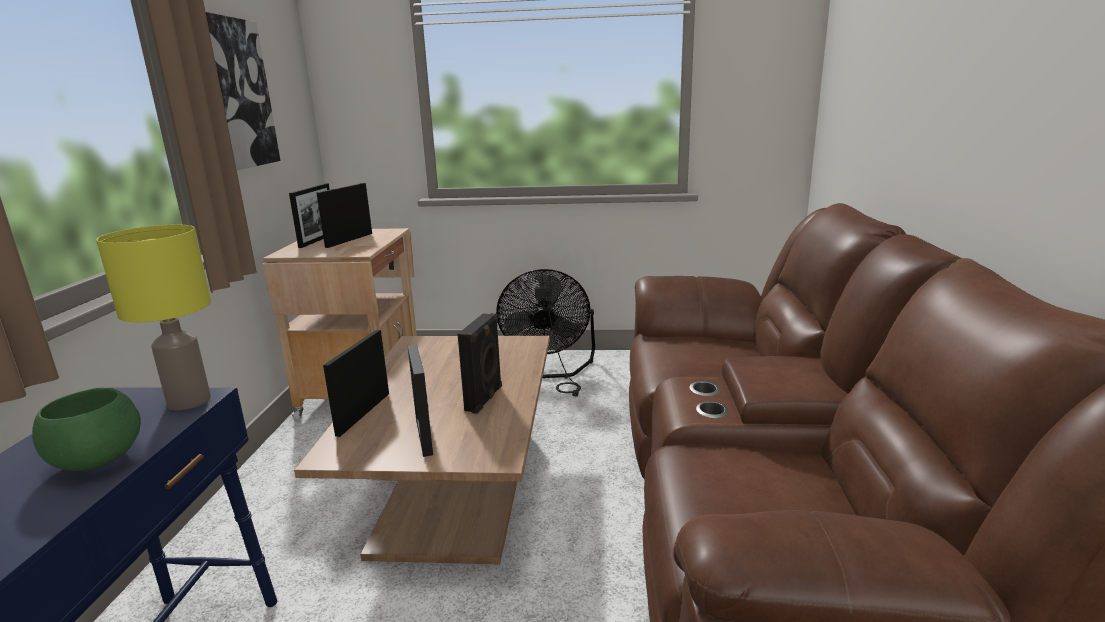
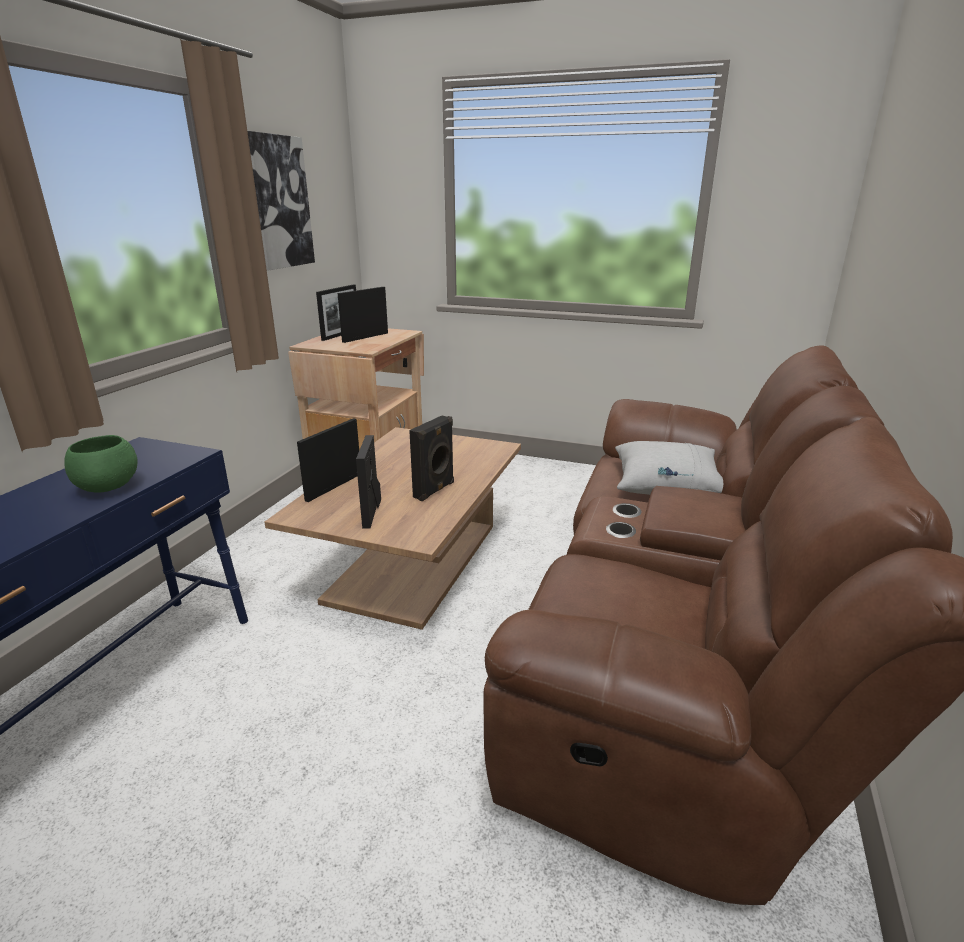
camera: 15 degrees right, 5 degrees up
(187, 401) = (183, 455): yellow table lamp -> none
(549, 372) = (535, 478): black fan -> none
(719, 358) = (666, 486): none -> grey pillow

